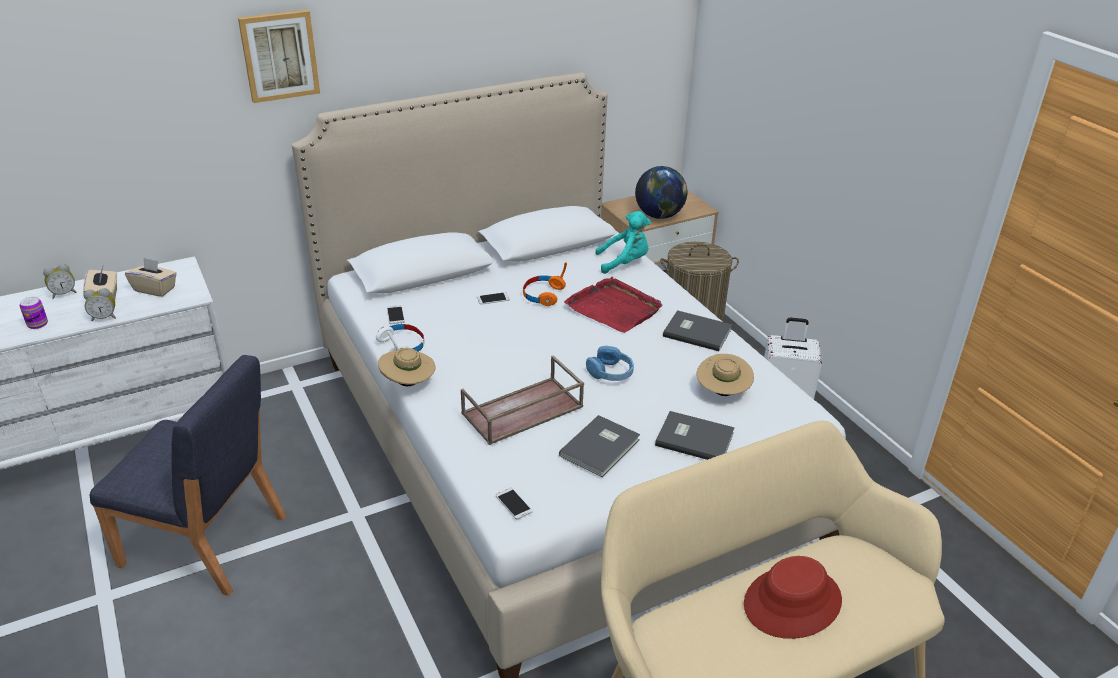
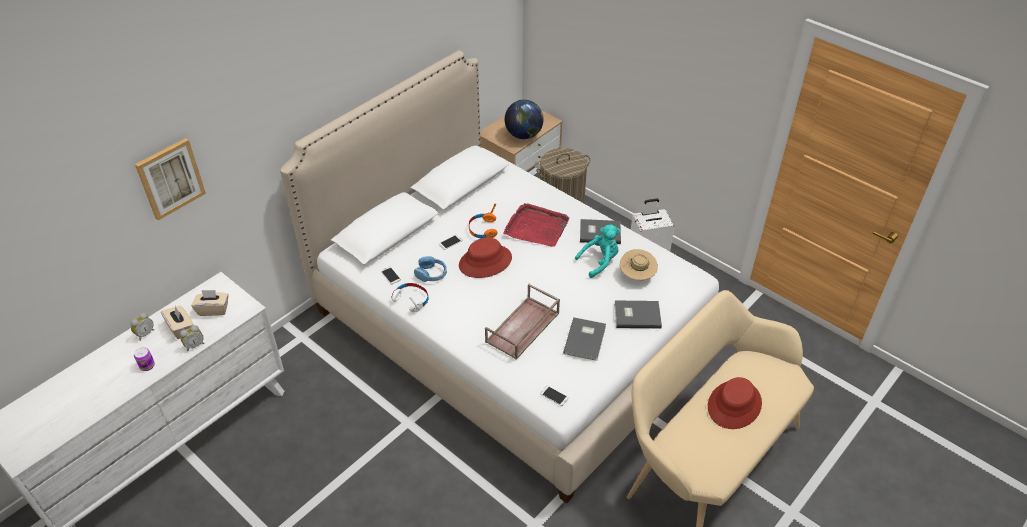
camera: 20 degrees left, 10 degrees up
(205, 542) = (316, 476): blue chair -> none
(279, 55) = (261, 109): picture -> picture (170, 178)
(408, 383) = (434, 329): beige hat -> none
(522, 328) = (485, 262): none -> red hat
(610, 372) = (561, 281): blue headphones -> blue headphones (431, 274)
(624, 263) = (523, 186): turquoise plush toy -> turquoise plush toy (600, 262)

